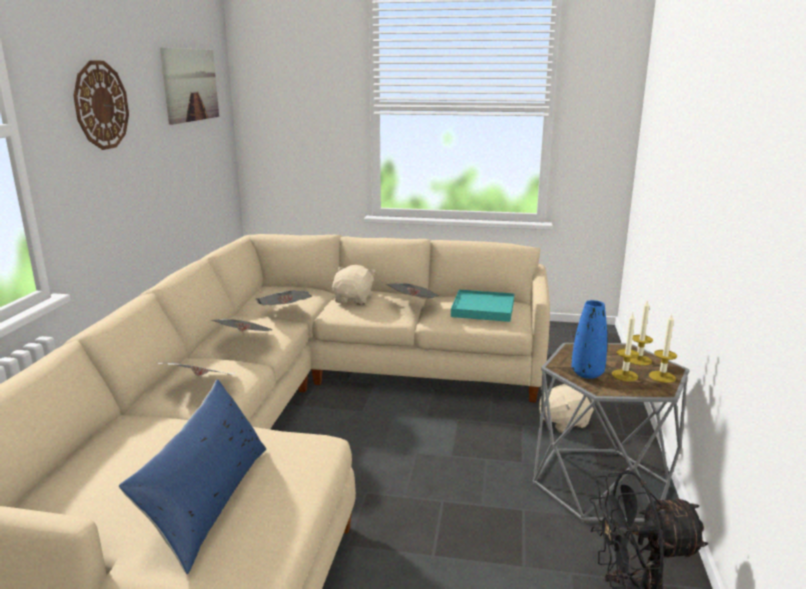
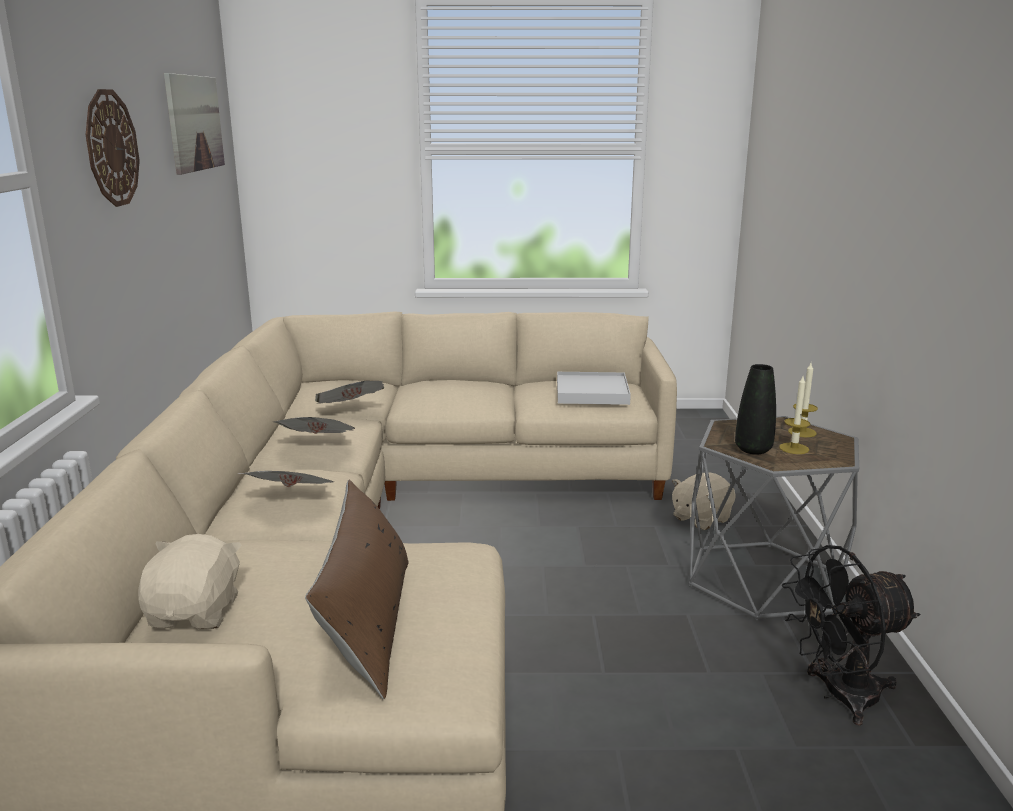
camera: 10 degrees left, 0 degrees up
(209, 501) = (367, 622): blue pillow -> brown pillow
(354, 299) = (430, 391): beige plush toy -> beige plush toy (196, 613)
(414, 305) = (507, 393): newspaper -> none
(483, 309) = (592, 392): turquoise tray -> white tray
(587, 373) = (753, 449): blue vase -> black vase
(662, 377) = (833, 447): candle -> none

